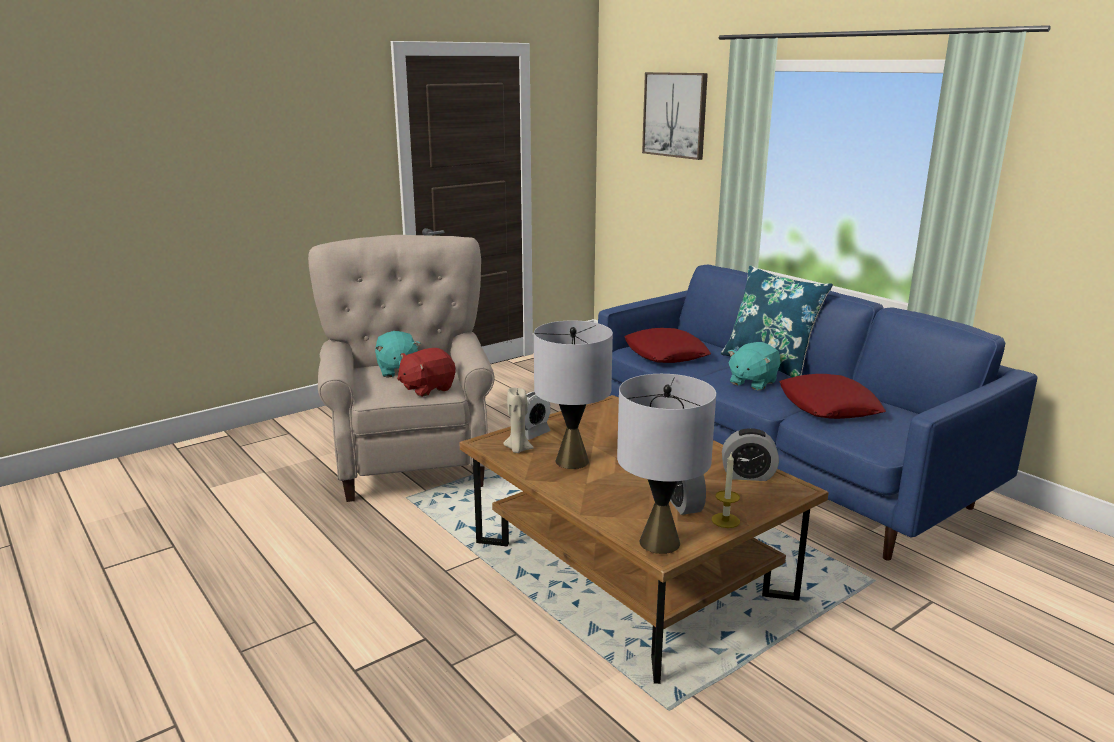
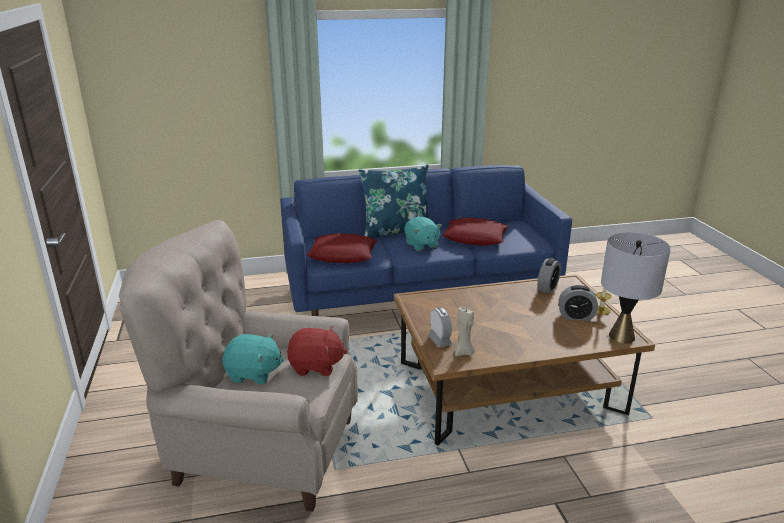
camera: 65 degrees left, 5 degrees up
(427, 388) = (316, 366): red plush toy -> red plush toy turned 75 degrees counterclockwise
(572, 461) = (497, 336): grey table lamp -> none
(675, 115) = (195, 63): picture -> none

